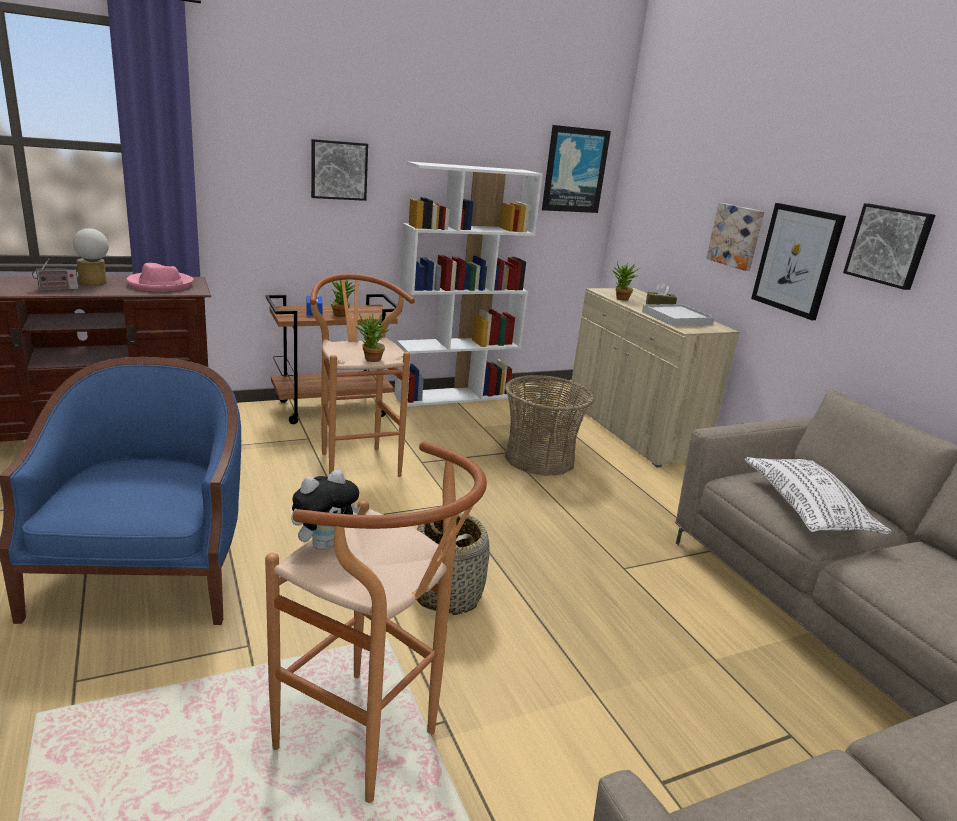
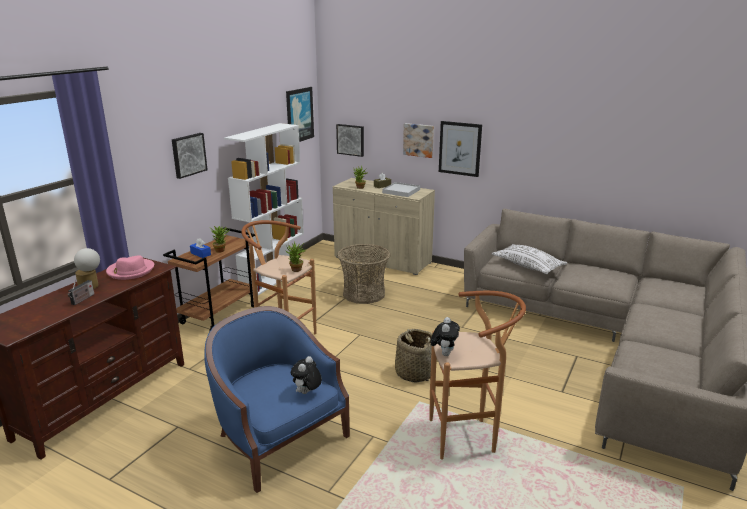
camera: 35 degrees left, 0 degrees up
(148, 512) = (307, 393): none -> plush toy
(889, 245) = (508, 136): picture -> picture (350, 139)

